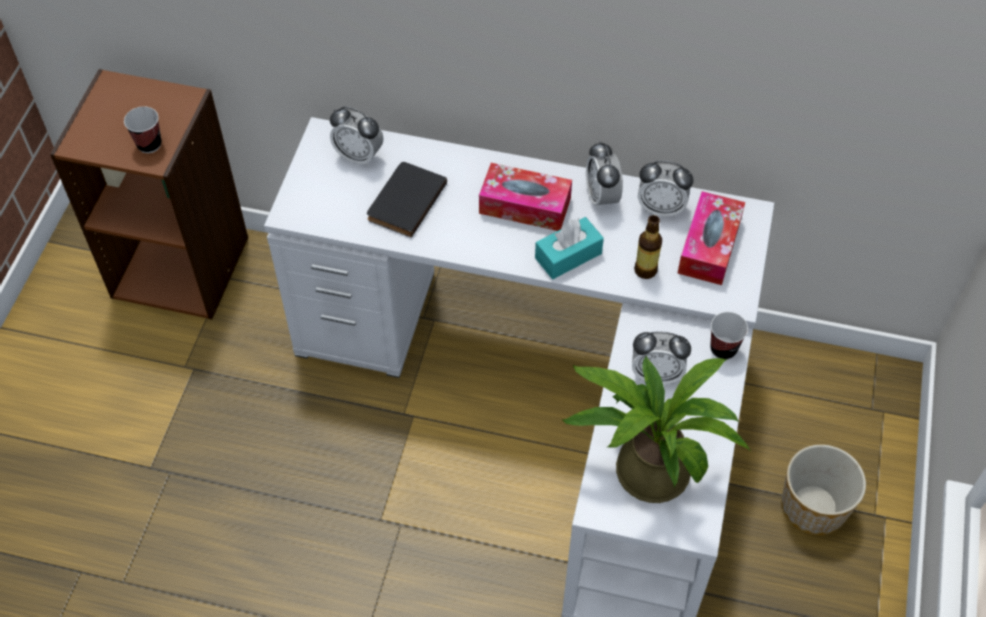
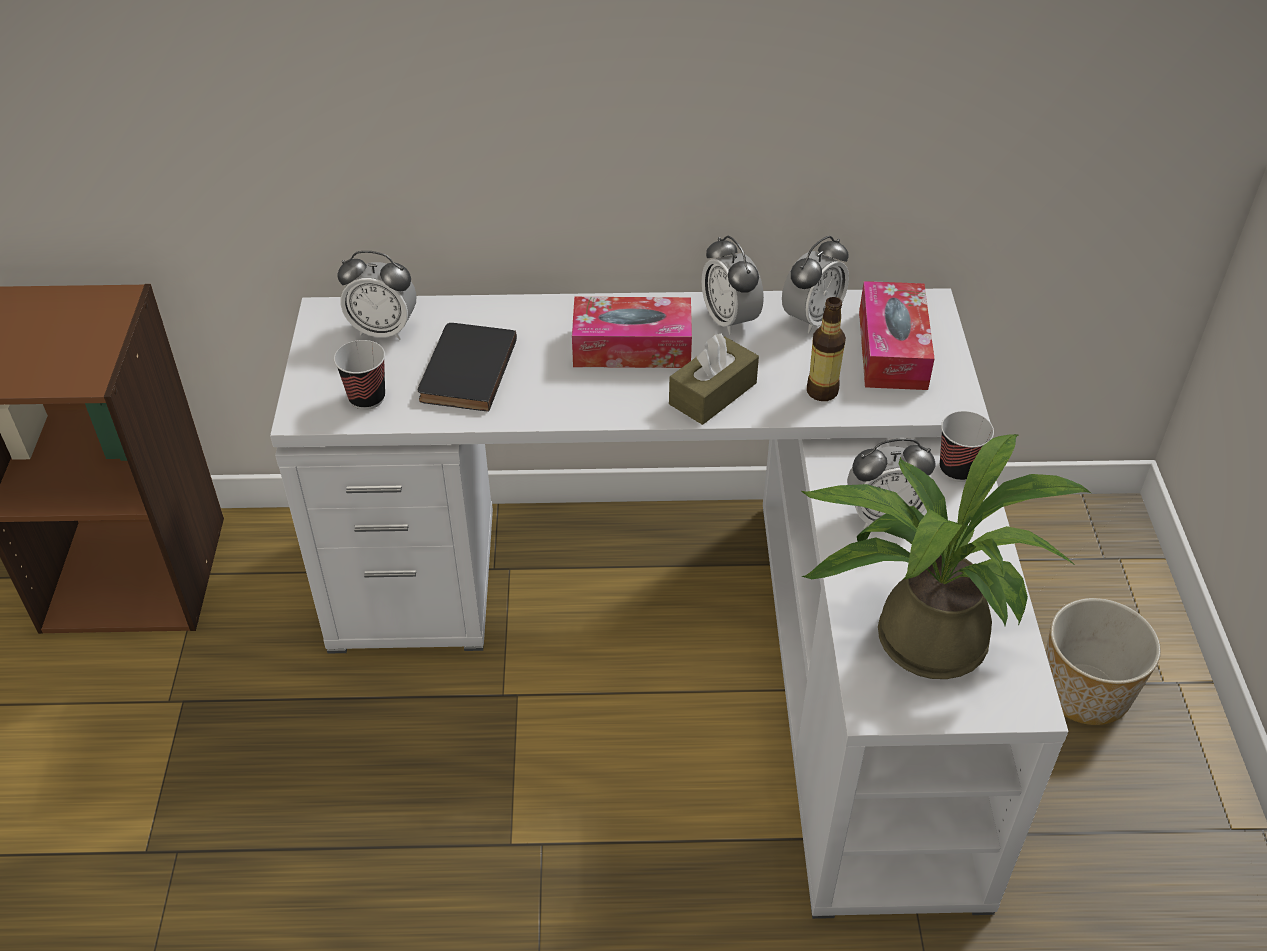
camera: 15 degrees left, 10 degrees down
(149, 144) = (74, 362): cup -> cup (367, 398)
(568, 256) = (713, 393): turquoise tissue box -> brown tissue box
(661, 208) = (811, 319): alarm clock -> alarm clock turned 45 degrees counterclockwise

